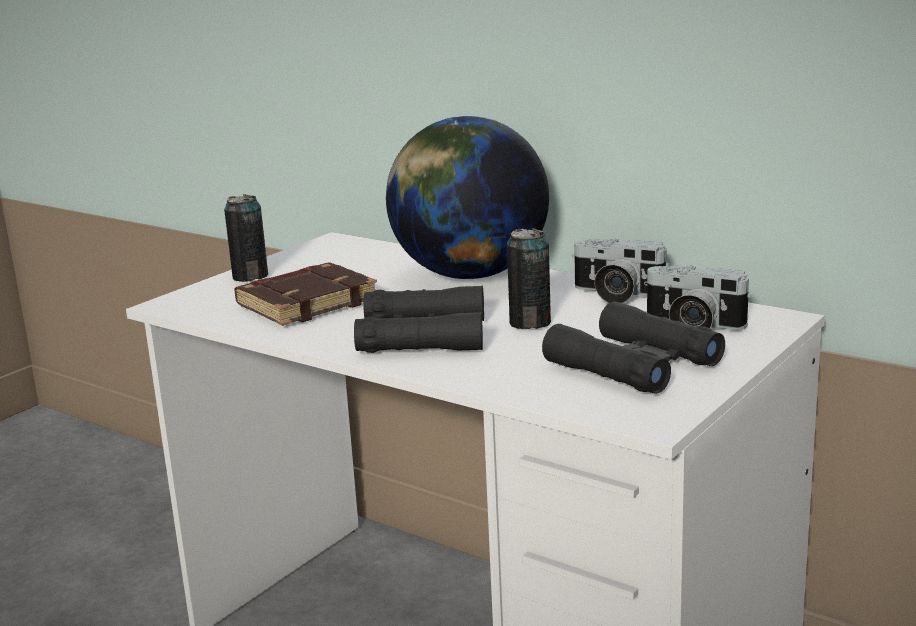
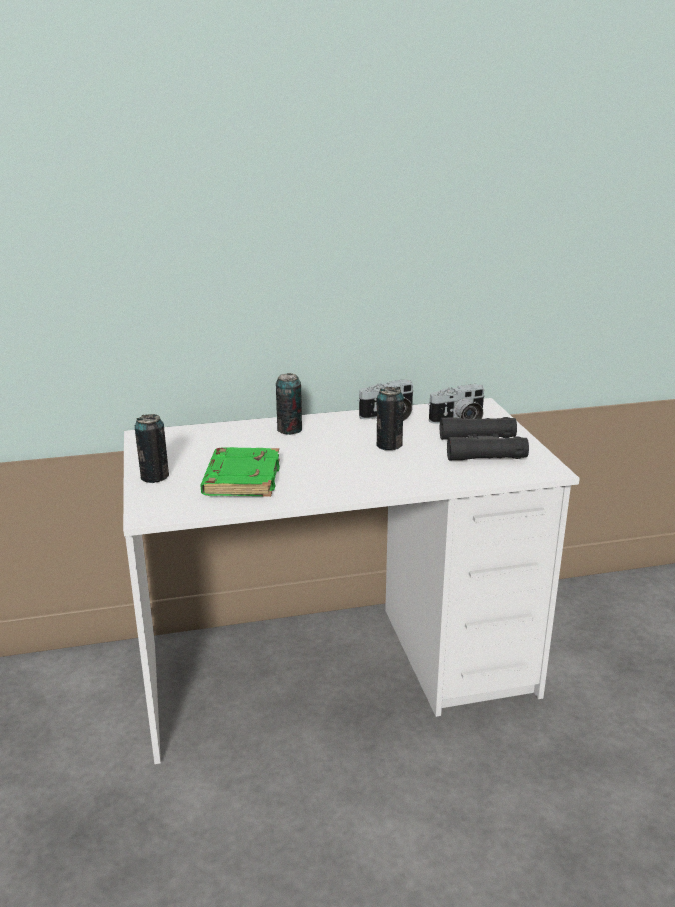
camera: 50 degrees left, 5 degrees up
(307, 303) = (241, 478): brown book -> green book
(422, 335) = (356, 471): black binoculars -> none
(469, 275) = (289, 430): globe -> can

